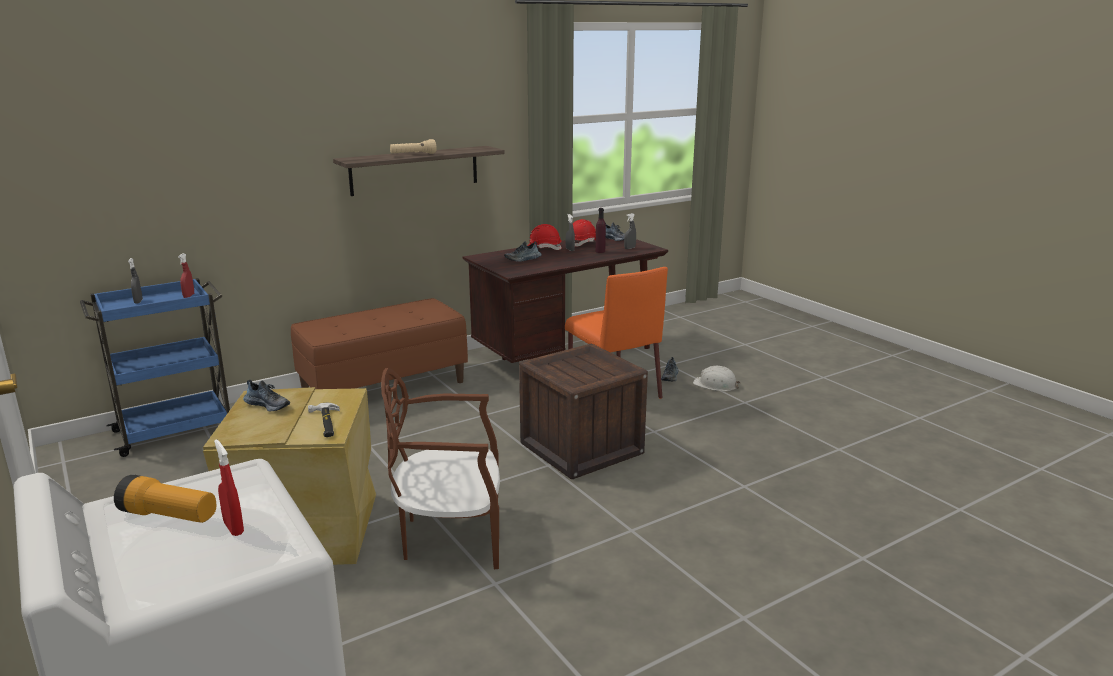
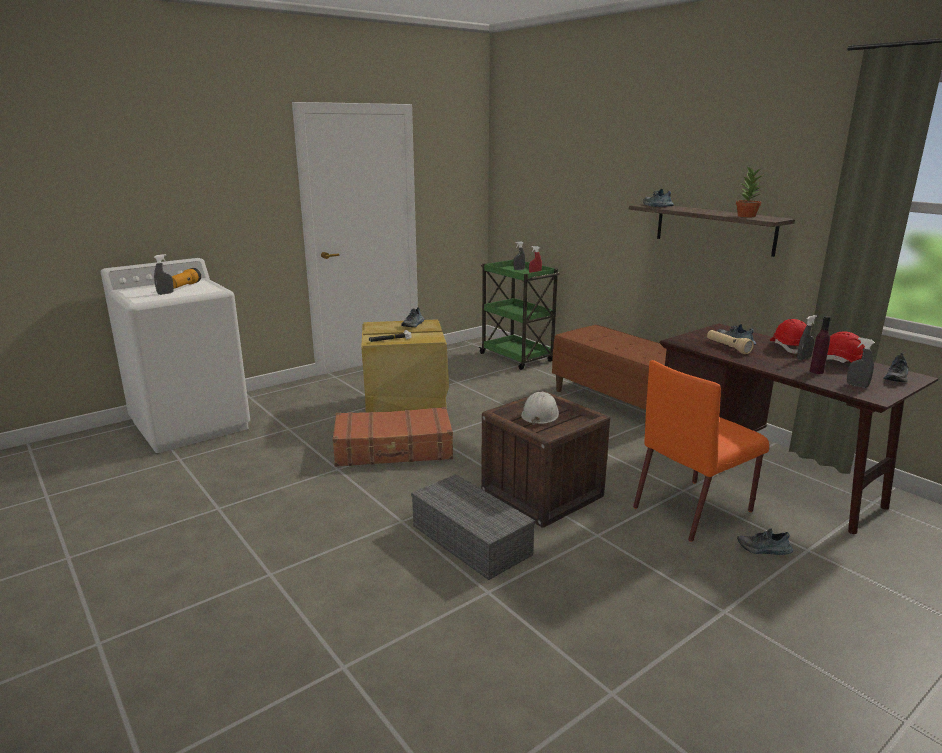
camera: 85 degrees right, 0 degrees up
(176, 430) = (517, 358): blue cart -> green cart
(233, 528) = (165, 293): red spray bottle -> grey spray bottle
(367, 159) = (657, 206): none -> shoe
(413, 154) = (695, 210): beige flashlight -> beige flashlight (727, 347)
(450, 537) = (394, 450): brown chair -> brown suitcase
(464, 150) = (746, 216): none -> potted plant
(666, 489) = (473, 540): none -> grey storage box
(715, 385) = (767, 588): white hard hat -> white hard hat (540, 414)

